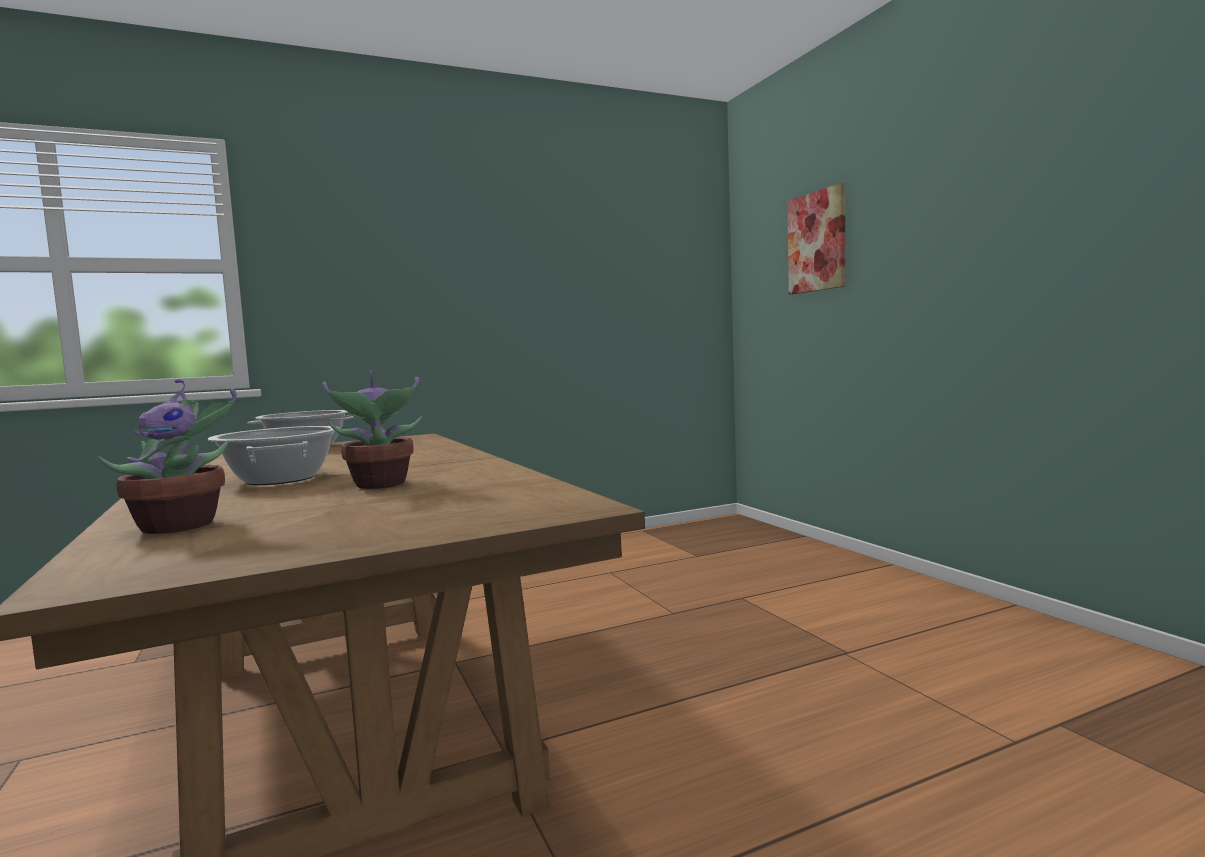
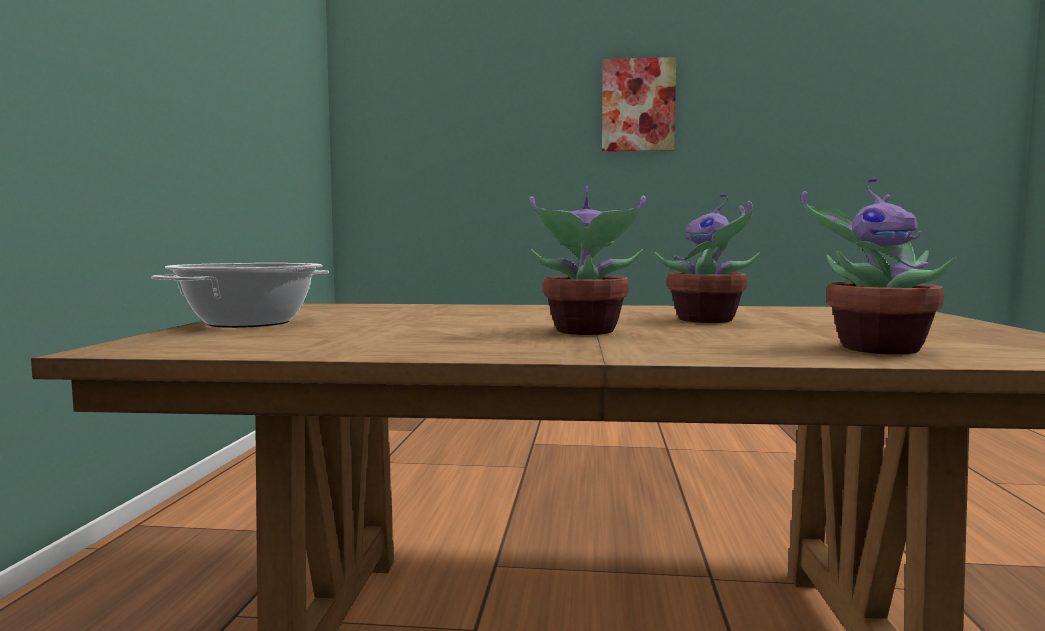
camera: 60 degrees left, 0 degrees up
(280, 479) = (584, 332): cooking pot -> potted plant
(817, 241) = (462, 126): picture -> picture (638, 105)

